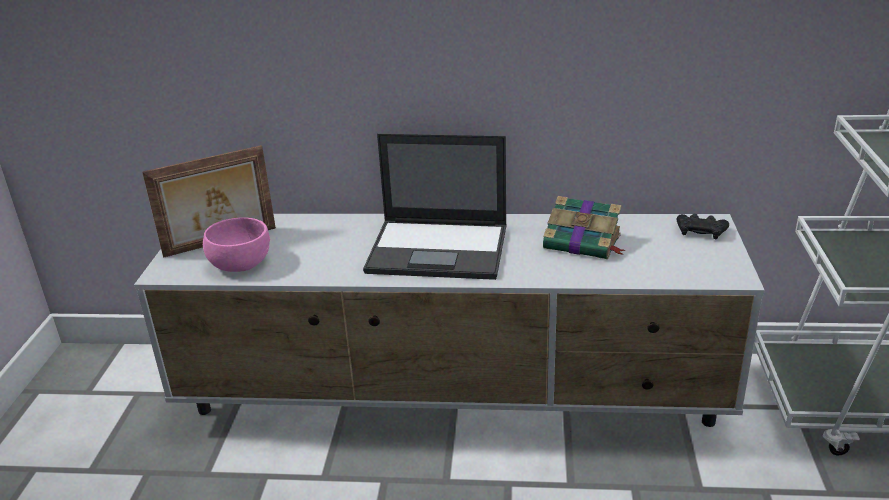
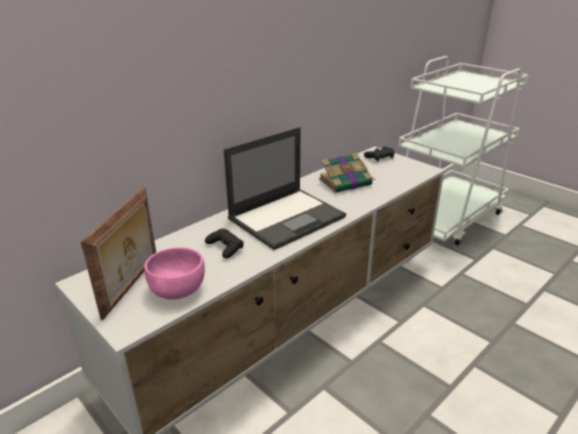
camera: 50 degrees left, 0 degrees up
(334, 248) = (225, 247): none -> black game controller

